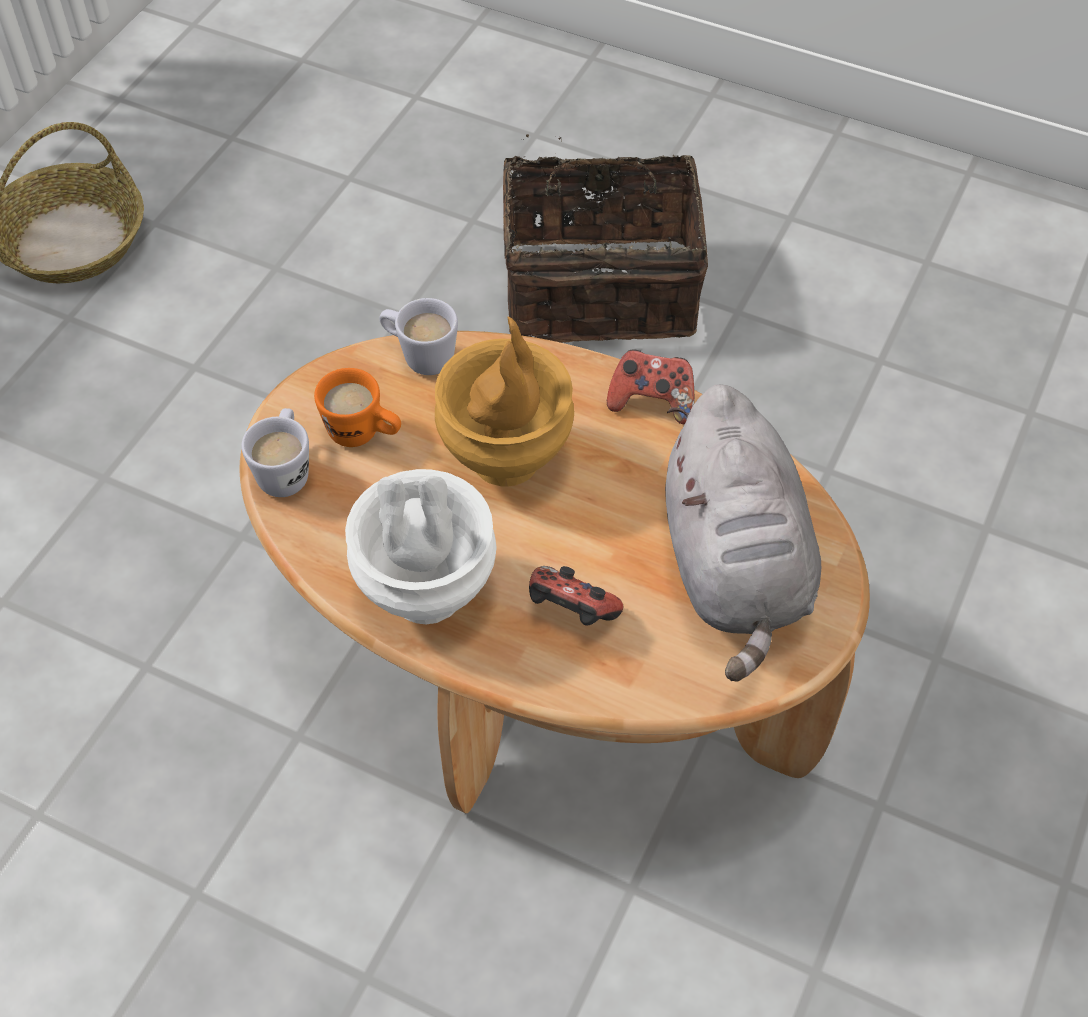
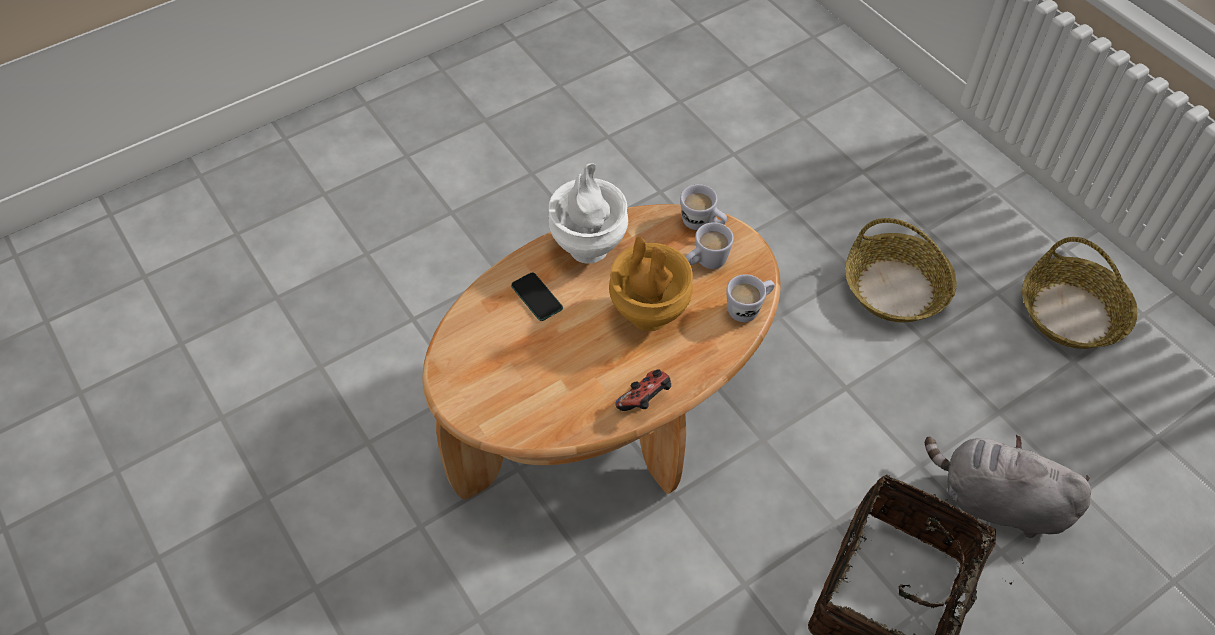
camera: 120 degrees right, 0 degrees up
(115, 421) = (896, 289): none -> basket
(363, 435) = (705, 263): orange mug -> white mug
(571, 612) = (536, 297): game controller -> phone
(734, 568) = (511, 378): grey plush toy -> grey plush toy (996, 502)

